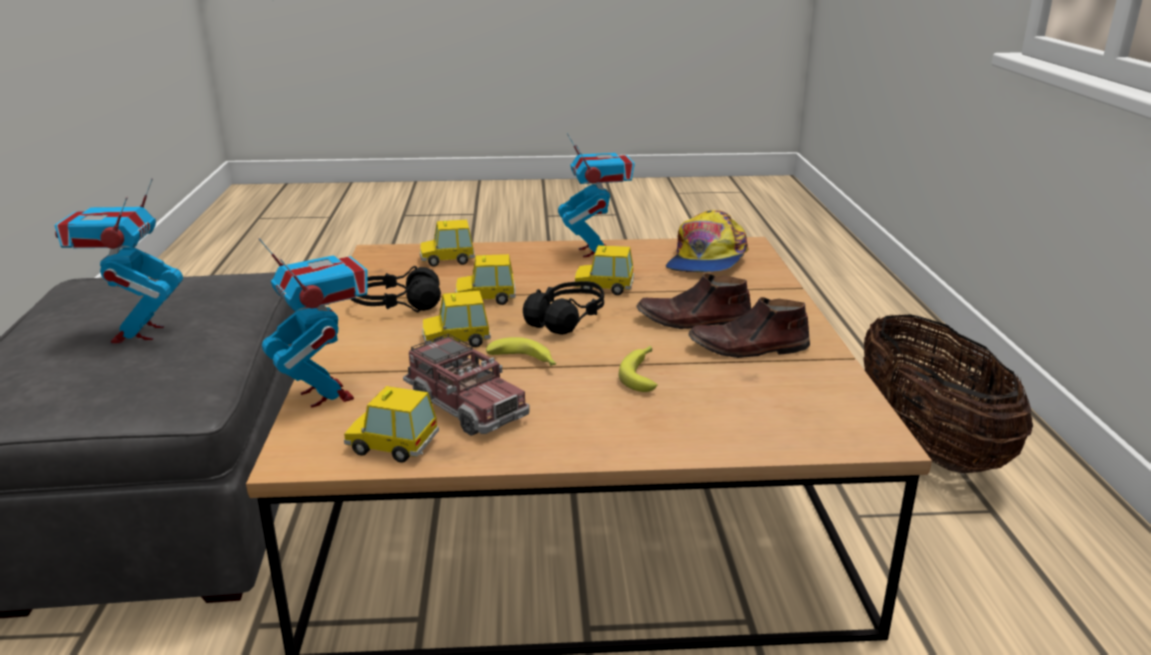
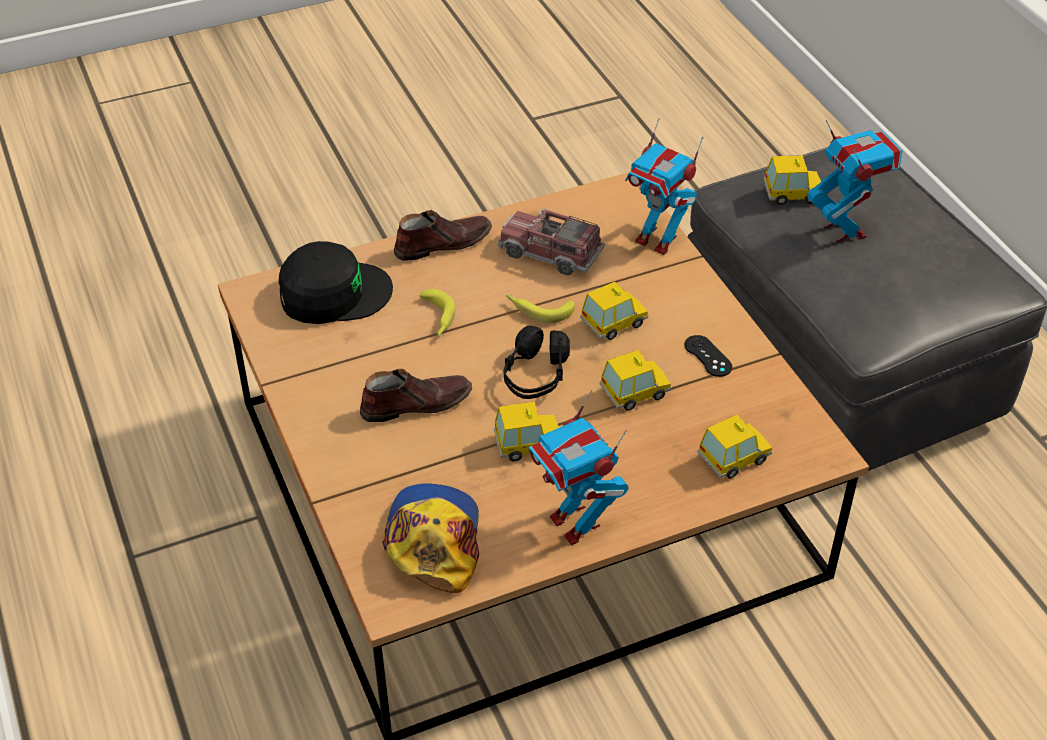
camera: 160 degrees right, 20 degrees up
(392, 445) = (573, 212): toy car -> toy car (792, 193)
(396, 306) = (708, 356): black headphones -> black game controller
(748, 348) = (356, 374): brown shoe -> brown shoe (442, 243)
(764, 418) = (334, 293): none -> black cap
(927, 445) = (174, 641): basket -> none

